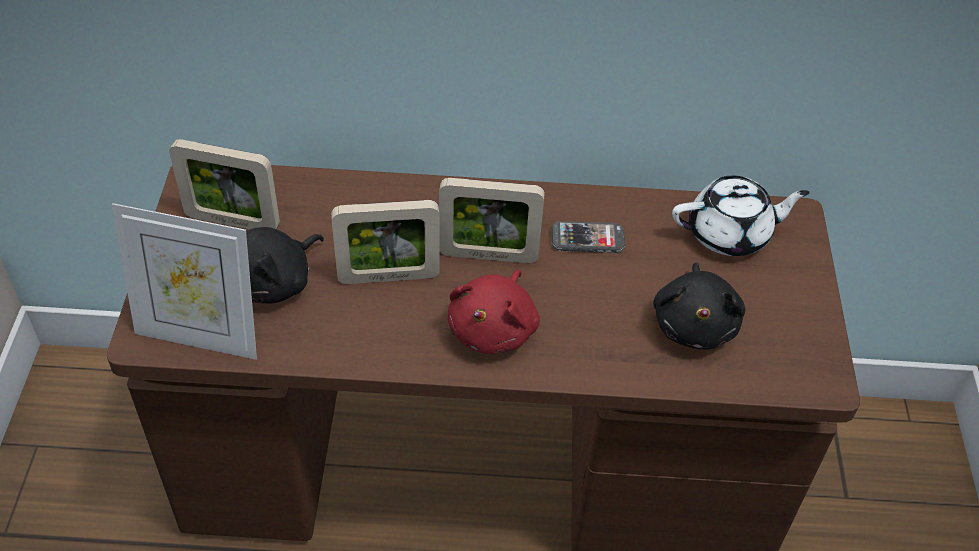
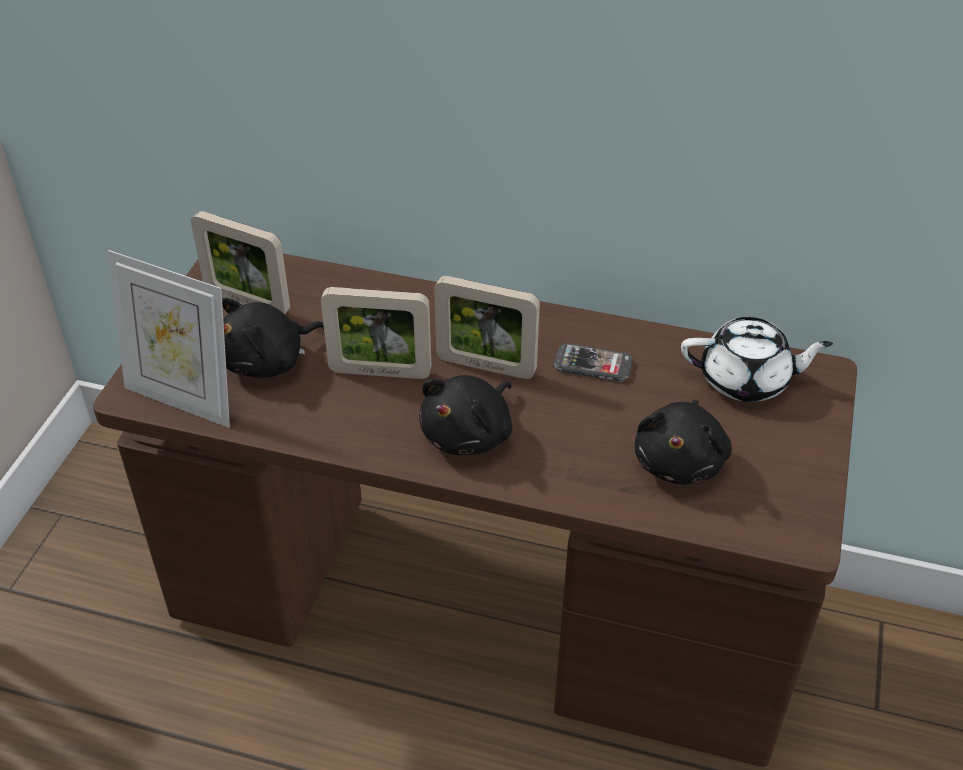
camera: 15 degrees right, 5 degrees down
(494, 328) = (470, 434): red plush toy -> black plush toy

